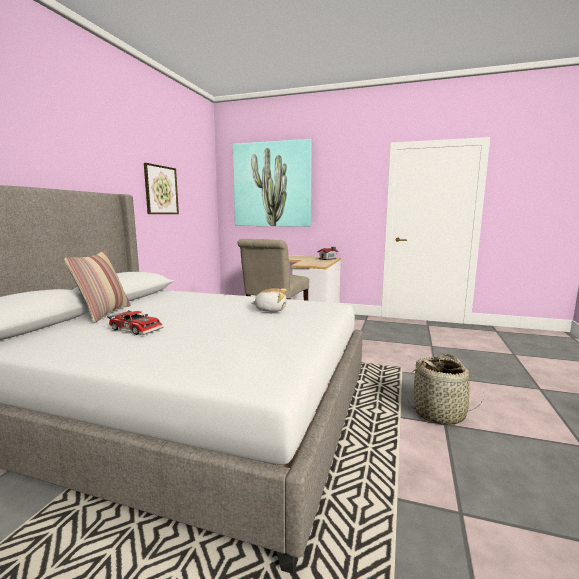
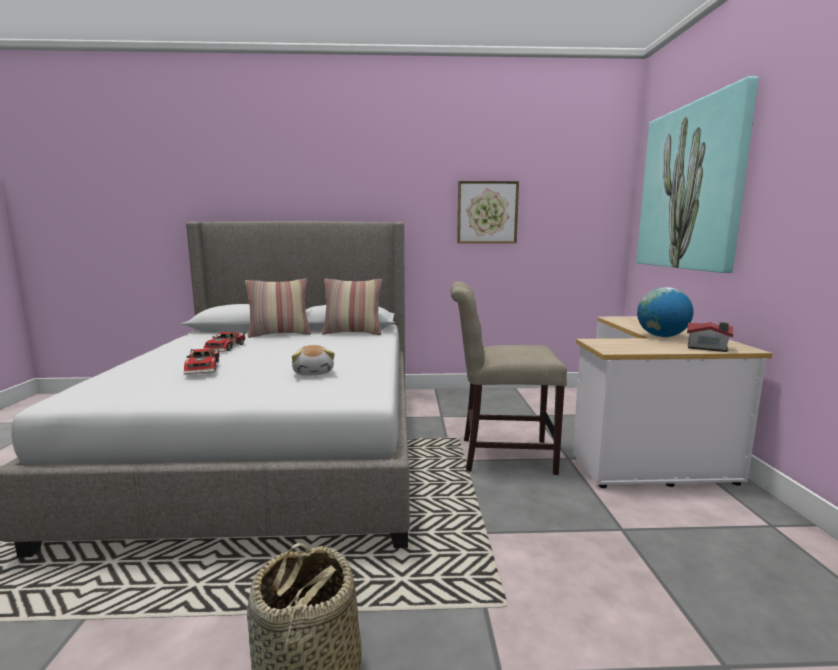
camera: 70 degrees right, 0 degrees up
(153, 296) = (353, 333): none -> pillow
(225, 331) = (204, 367): none -> toy car
(302, 259) = (661, 336): none -> globe

